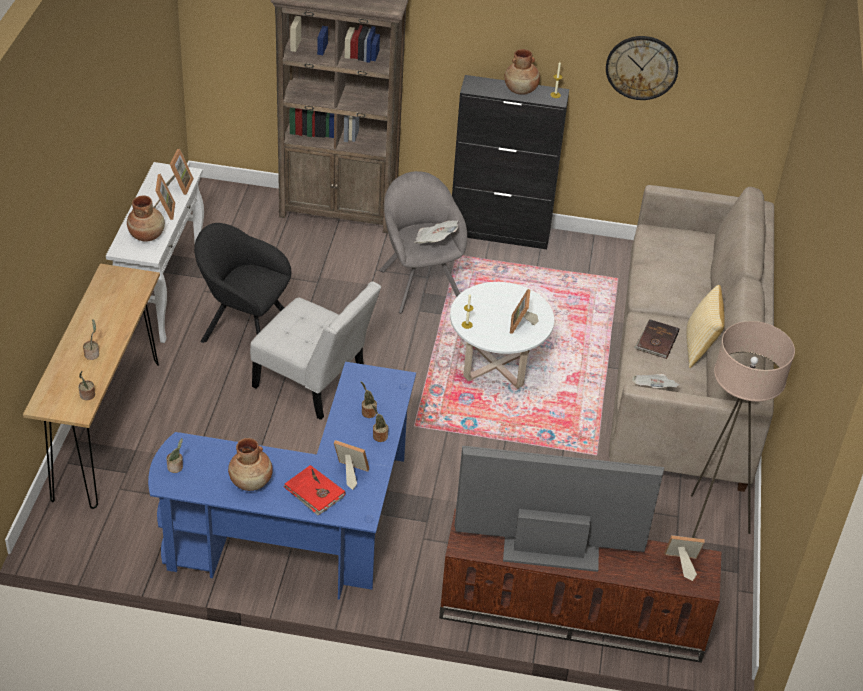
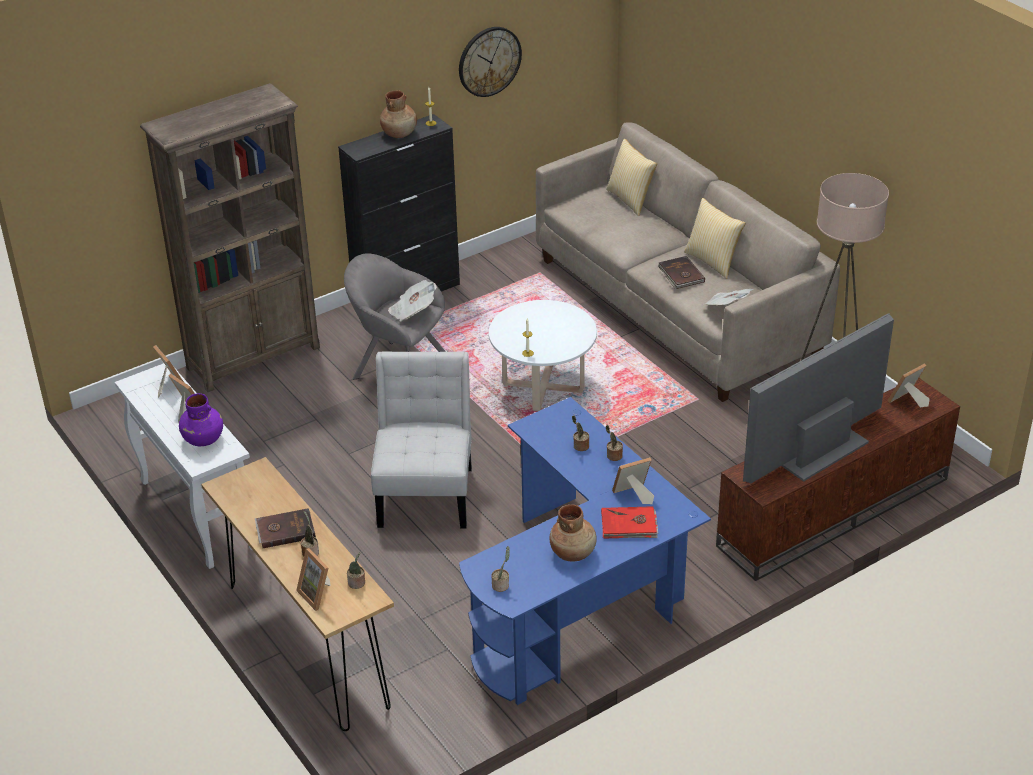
camera: 40 degrees left, 5 degrees down
(100, 329) = (285, 530): none -> brown book
(147, 235) = (203, 439): brown vase -> purple vase
(244, 329) = (309, 493): black armchair -> none
(314, 383) = (426, 492): white chair -> white chair turned 75 degrees counterclockwise
(522, 325) = (567, 328): picture frame -> picture frame (318, 594)
(709, 257) = (631, 200): none -> pillow

